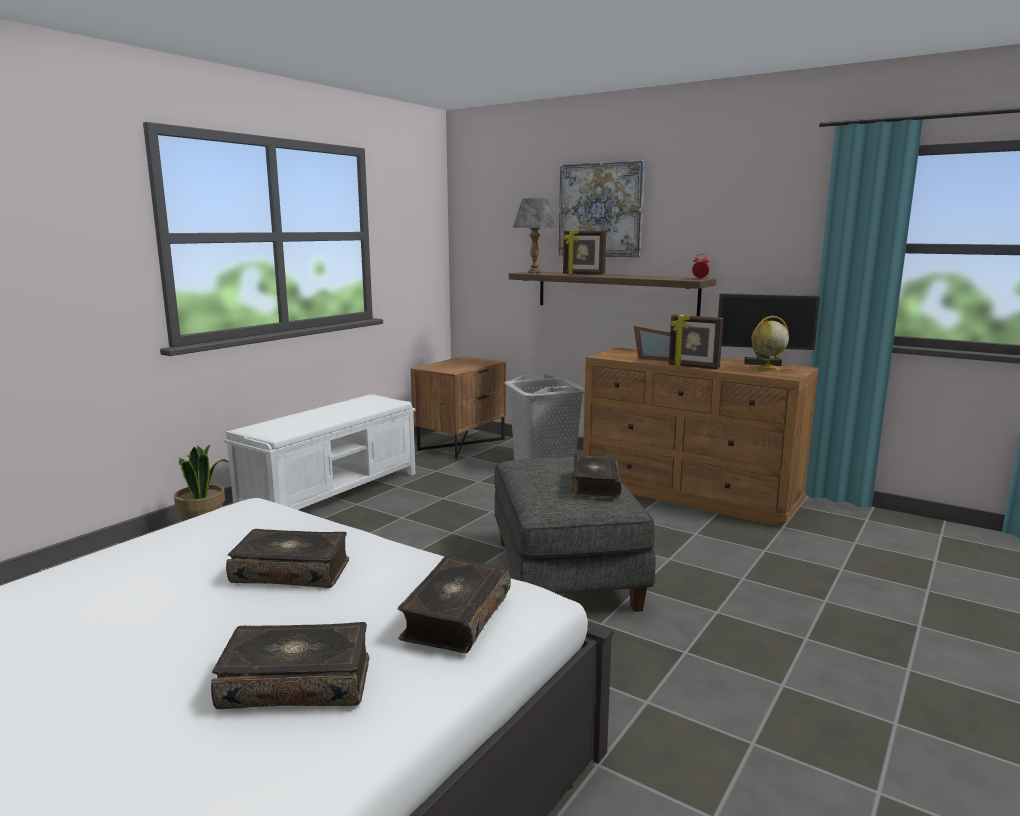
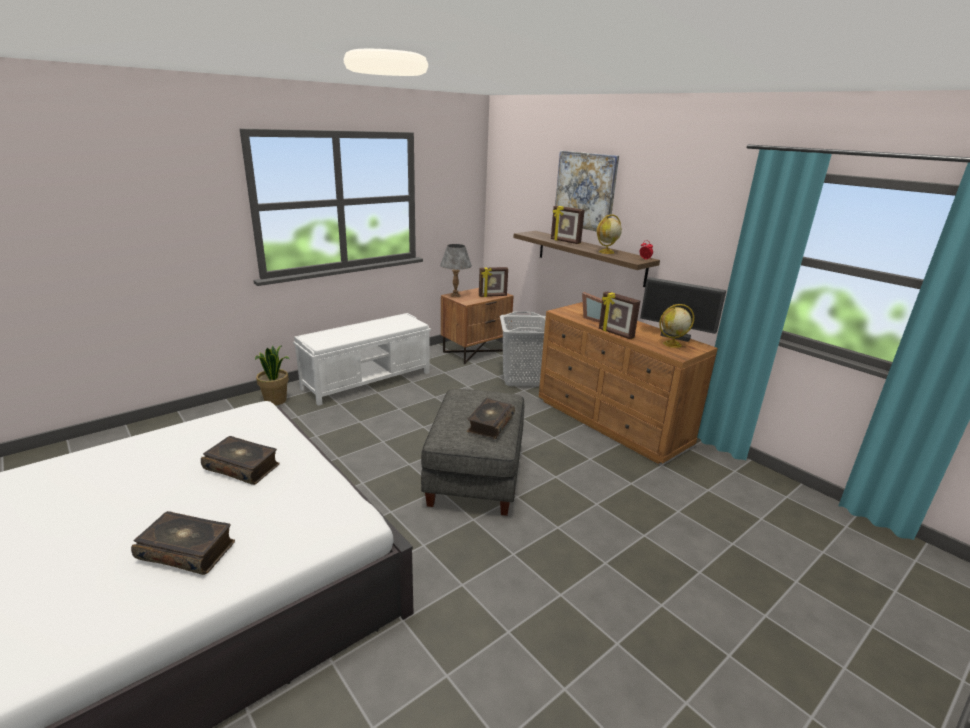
camera: 15 degrees right, 10 degrees up
(454, 617) = (300, 524): book -> none
(480, 363) = (492, 296): none -> picture frame
(534, 272) = (533, 233): grey table lamp -> grey table lamp (455, 295)
(646, 277) = (606, 252): none -> globe

